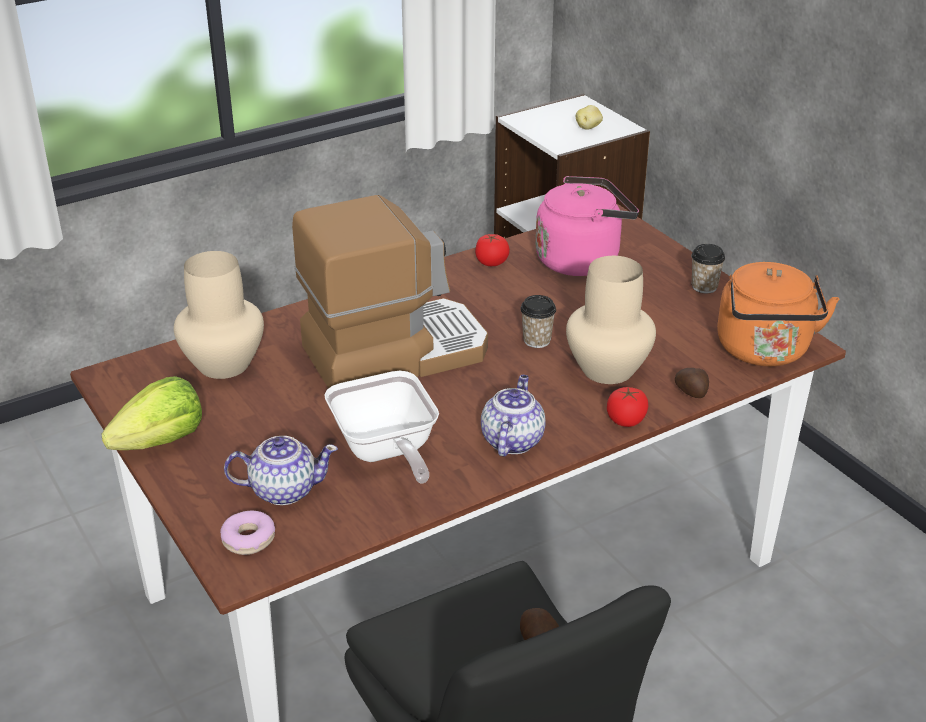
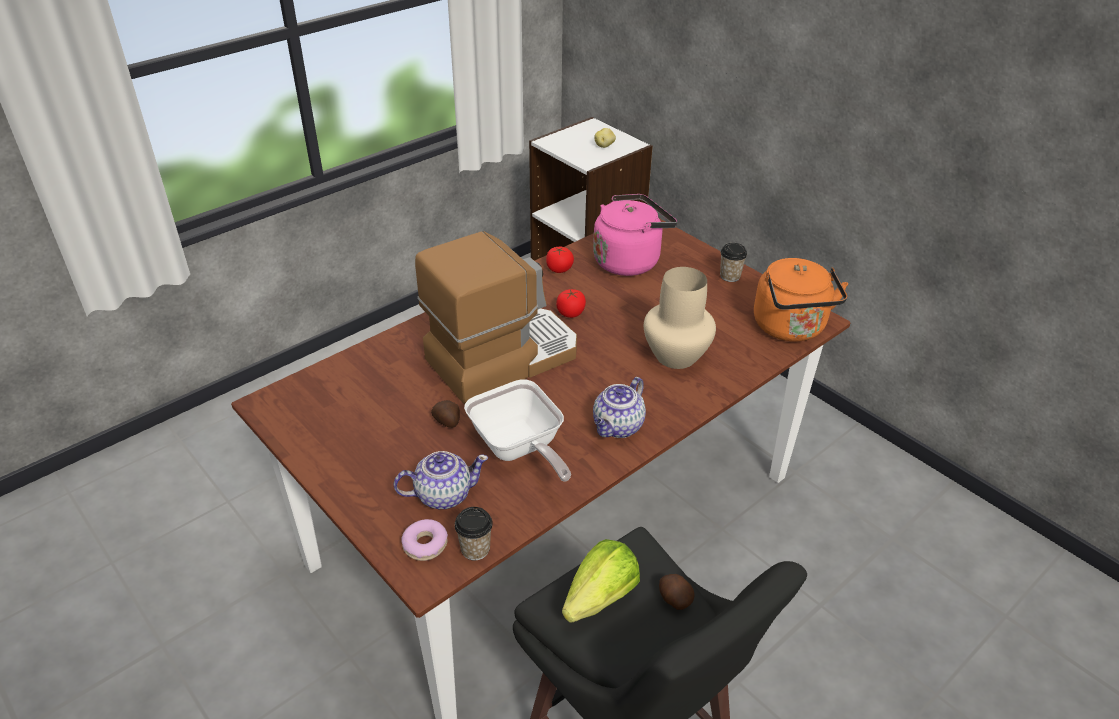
camera: 10 degrees left, 5 degrees up
(161, 441) = (327, 460): lettuce -> lettuce (600, 598)
(222, 364) = (361, 382): beige vase -> none
(512, 440) = (618, 427): teapot -> teapot turned 150 degrees counterclockwise
(537, 340) = (613, 335): cup -> cup (475, 549)
(626, 420) = (702, 399): tomato -> tomato (570, 313)
(692, 393) = (746, 370): potato -> potato (447, 422)

